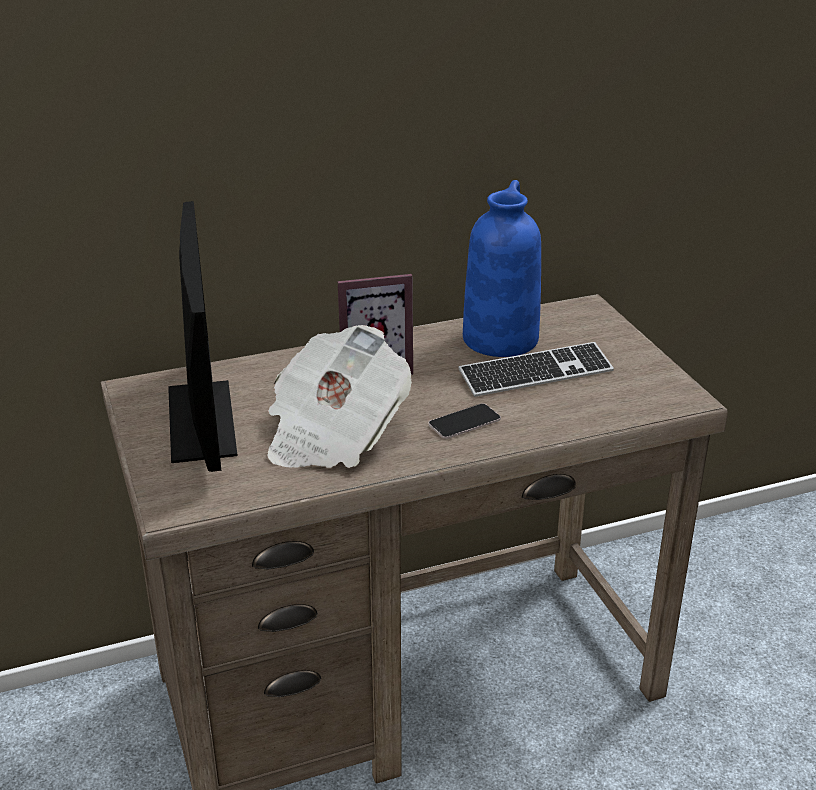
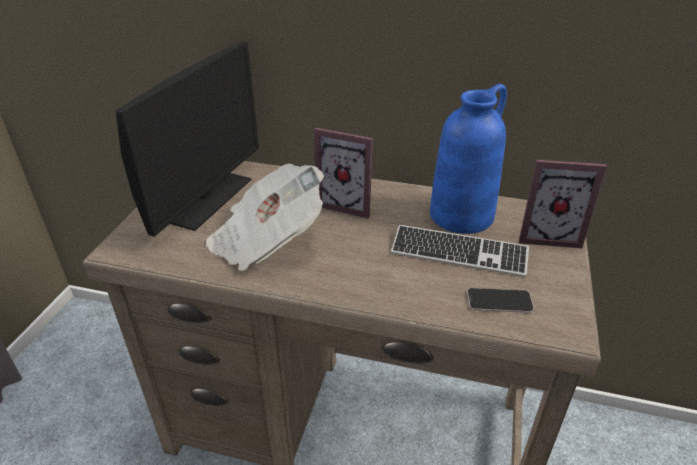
camera: 35 degrees right, 5 degrees up
(464, 422) = (361, 270): phone -> phone (499, 301)
(594, 329) = (547, 235): none -> picture frame

